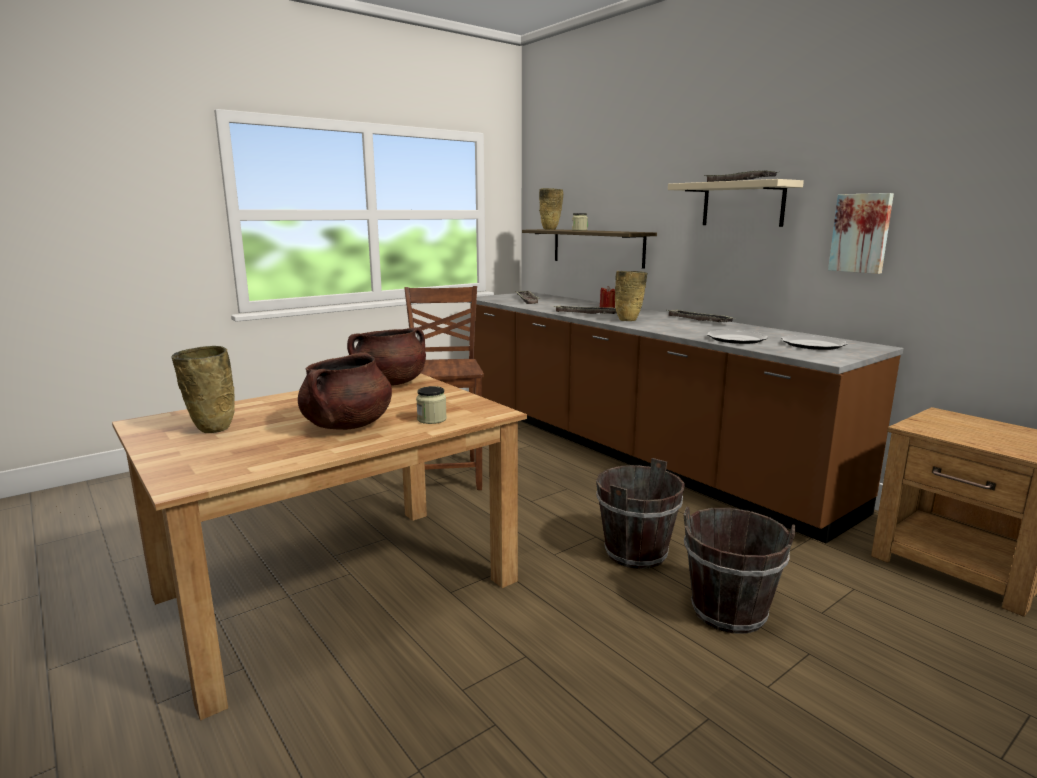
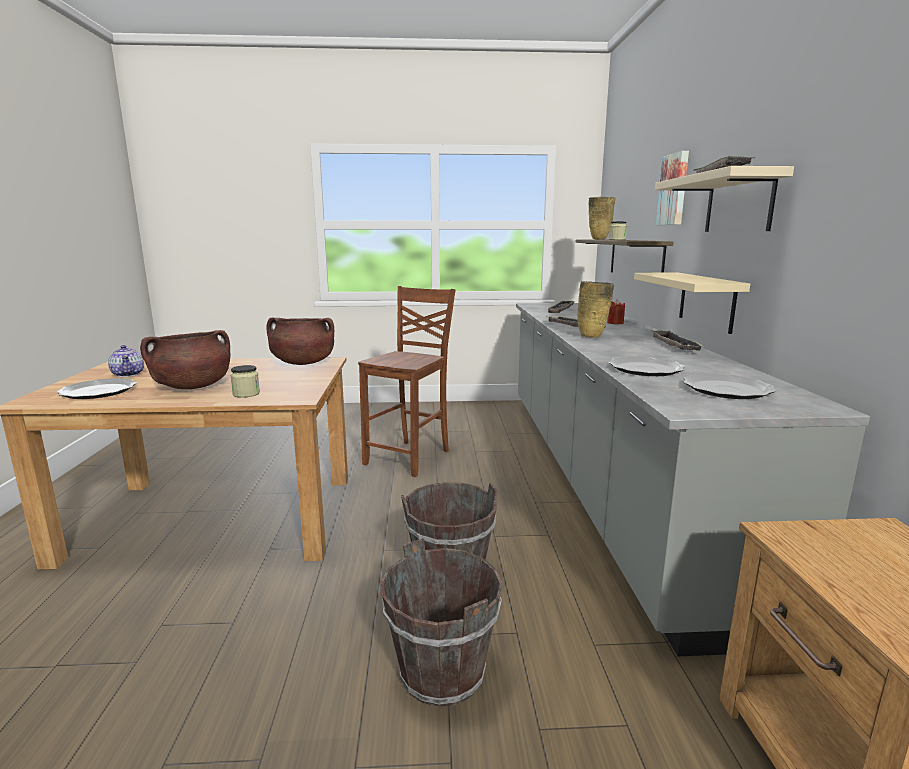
camera: 35 degrees right, 0 degrees up
(211, 430) = (128, 374): beige vase -> teapot
(244, 453) = (99, 391): none -> plate
(628, 449) = (602, 478): brown counter -> grey counter
(711, 282) = (706, 301): none -> beige shelf
(861, 233) = (846, 238): picture -> picture (674, 190)

